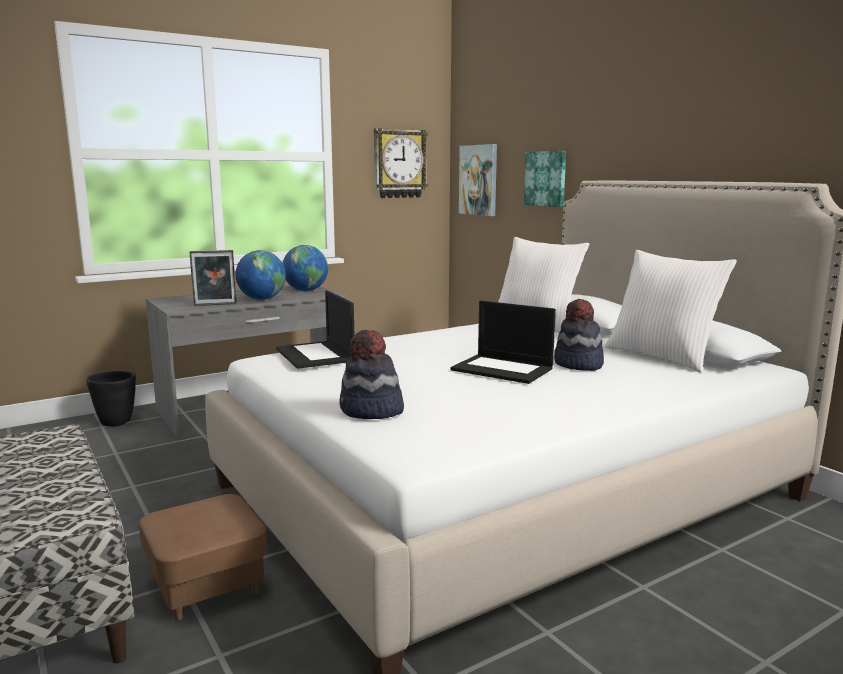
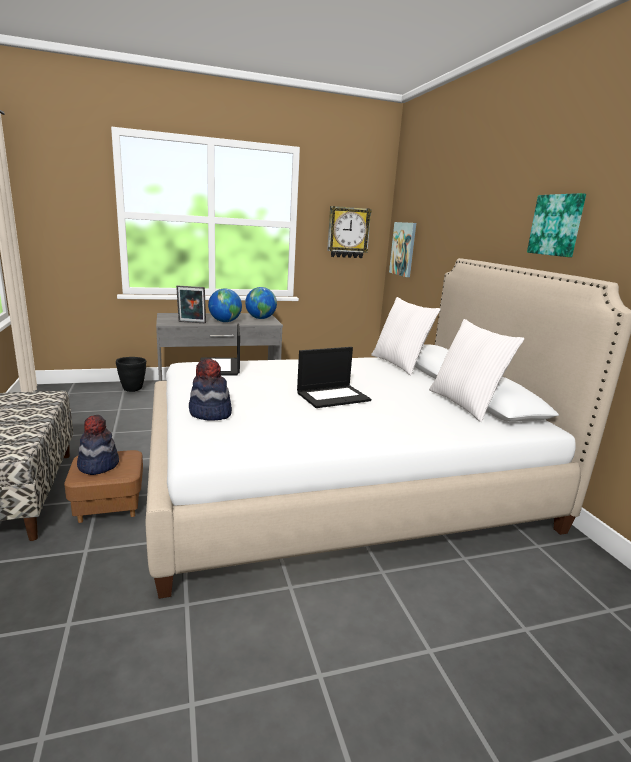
camera: 15 degrees right, 5 degrees up
(503, 369) = (333, 396): laptop -> laptop turned 75 degrees counterclockwise
(546, 178) = (442, 253): picture -> picture (557, 225)
(578, 364) = (393, 401): hat -> hat (98, 465)

